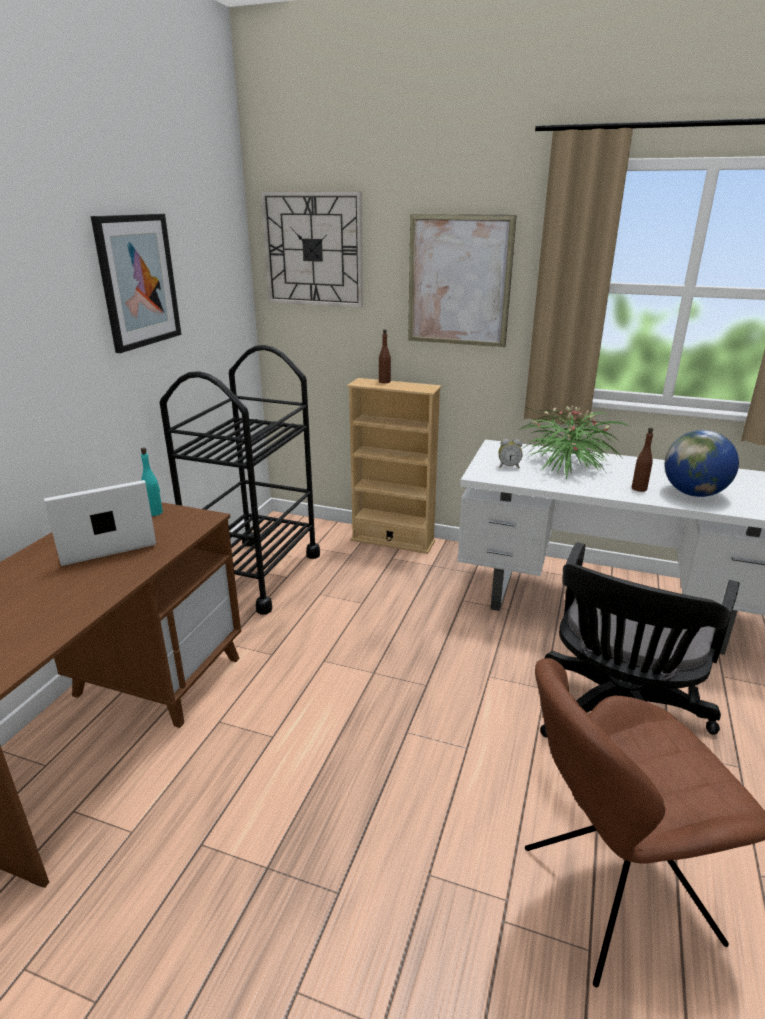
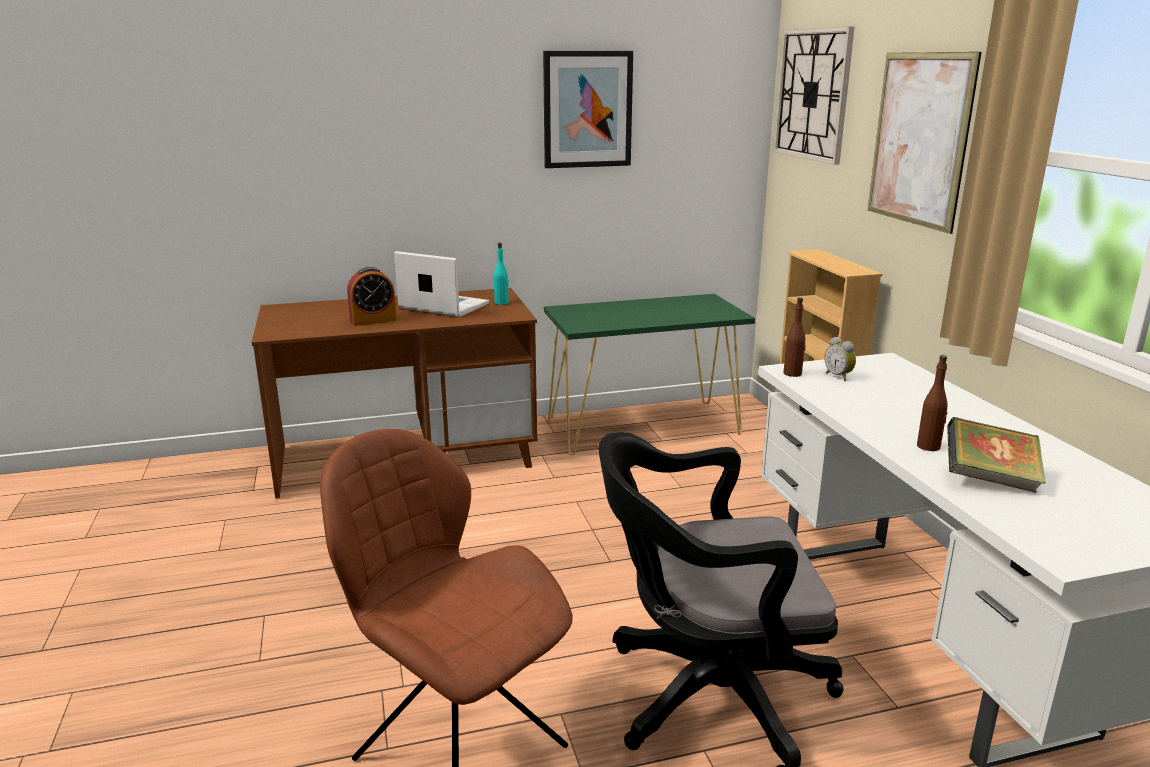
camera: 55 degrees right, 5 degrees down
(73, 594) = (373, 320): none -> alarm clock
(255, 574) = (644, 427): black cart -> green console table
(384, 381) = (831, 257): brown bottle -> brown bottle (793, 373)
(566, 465) = (912, 400): potted plant -> none
(693, 493) = (989, 479): globe -> book

